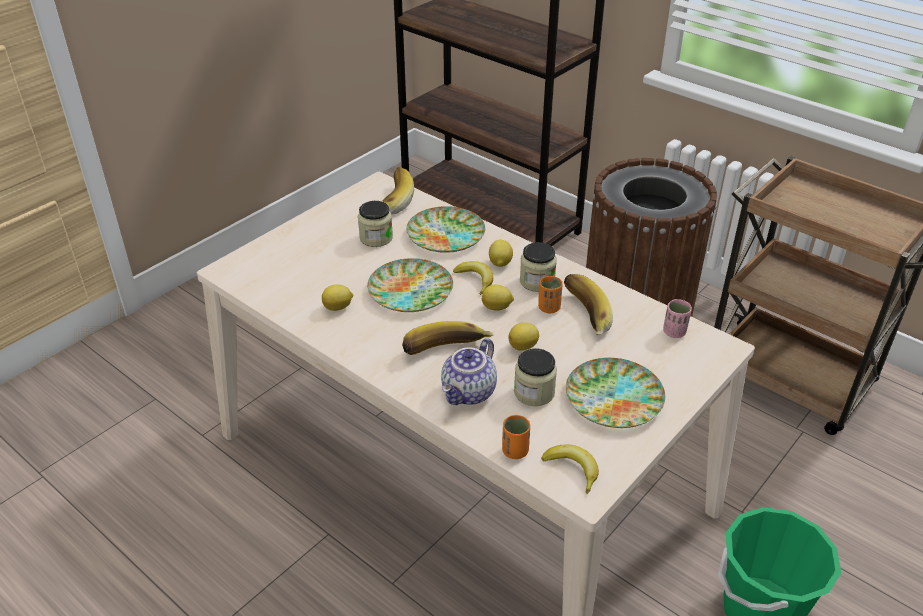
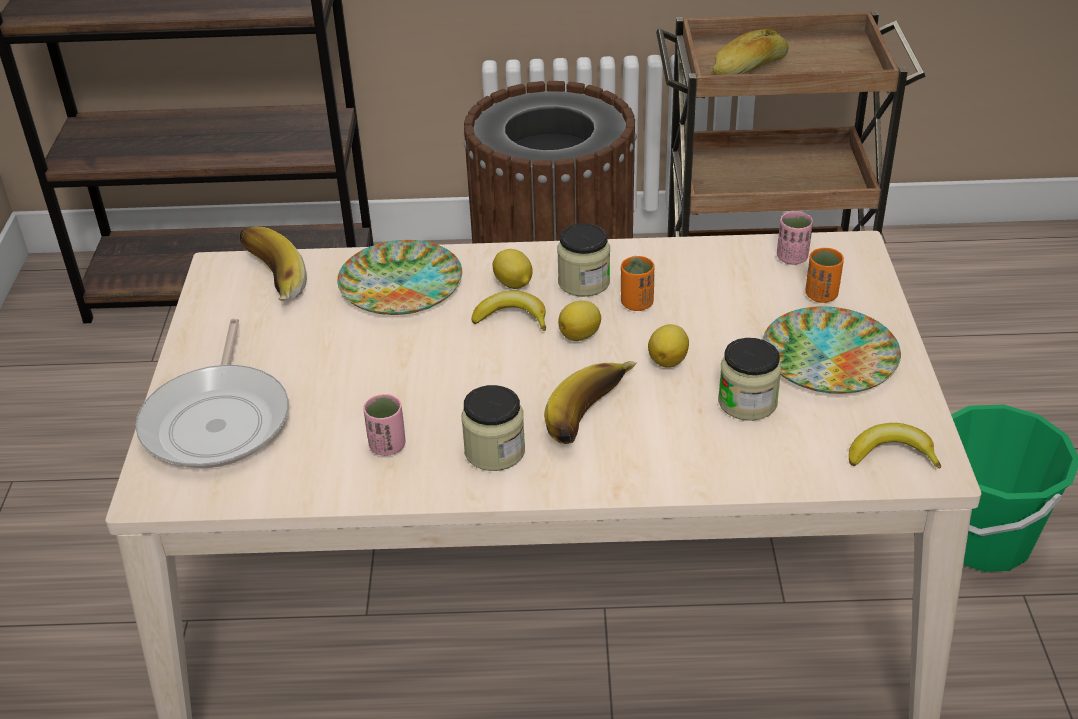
camera: 40 degrees left, 0 degrees up
(289, 254) = (219, 420): none -> frying pan
(338, 307) = (387, 446): lemon -> pink cup
(376, 238) = (315, 336): jar -> jar (494, 451)
(411, 291) = (453, 374): plate -> none
(469, 393) = (684, 446): teapot -> none
(515, 451) = (814, 475): orange cup -> orange cup (821, 295)
(582, 316) = (682, 292): banana -> none
(806, 208) = (749, 68): none -> bread

